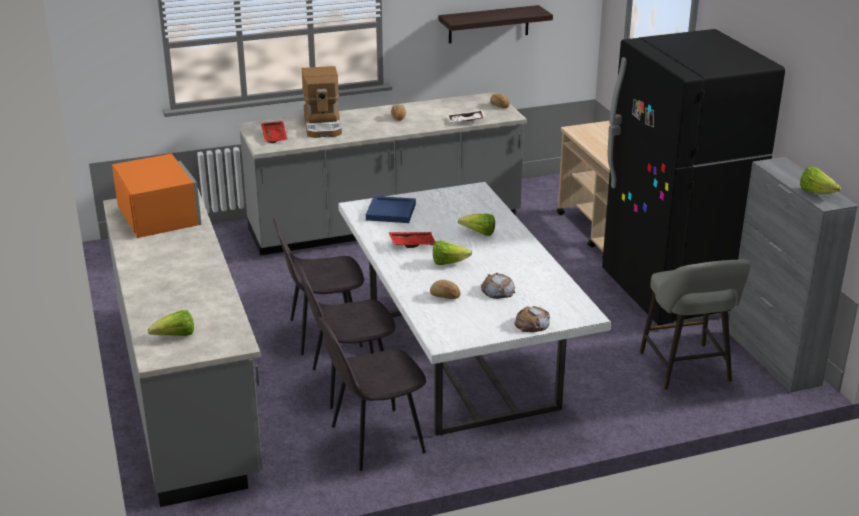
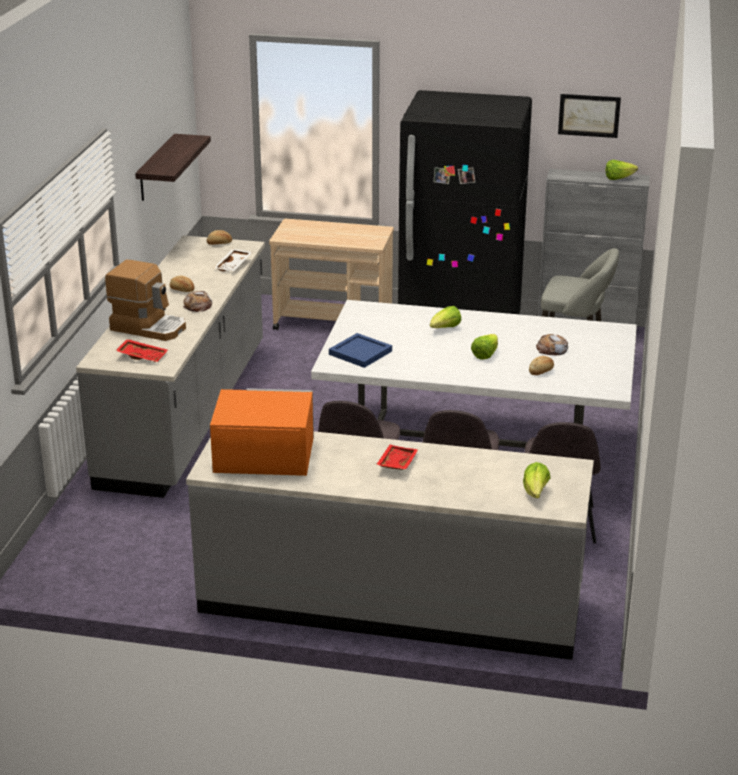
camera: 60 degrees left, 0 degrees up
(412, 243) = (434, 360): red tray -> red tray (396, 463)
(532, 324) = (616, 351): bread -> bread (198, 305)
(826, 109) = (589, 115): none -> picture

